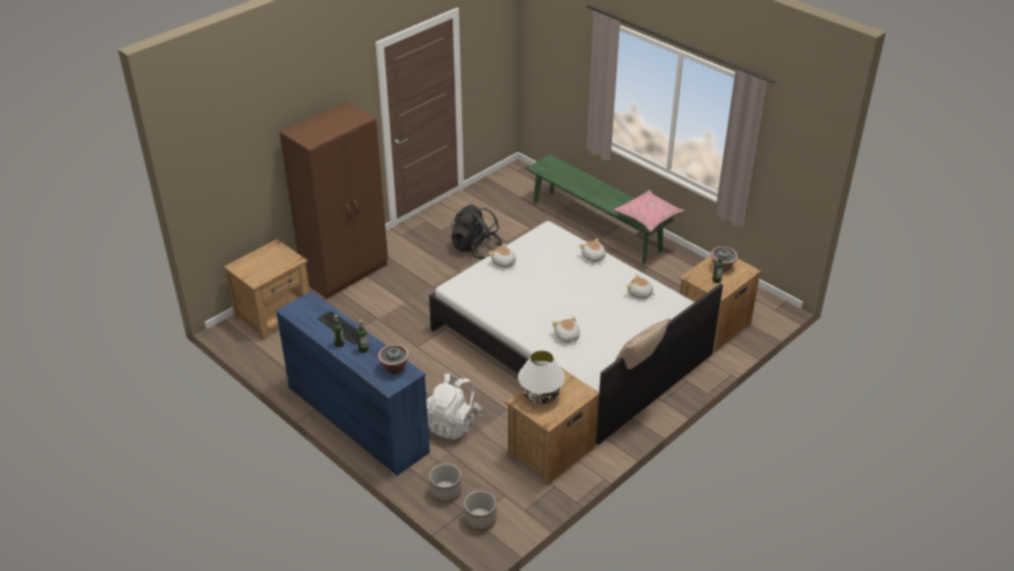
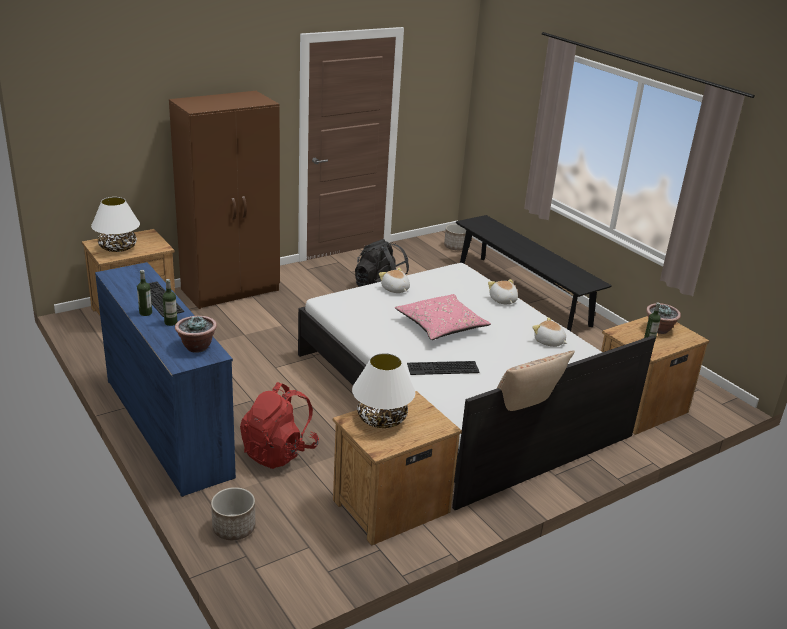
camera: 10 degrees right, 10 degrees down
(259, 267) = (118, 247): none -> white table lamp
(452, 423) = (279, 452): white backpack -> red backpack
(480, 520) = (263, 571): planter -> planter (455, 247)
(566, 337) = (442, 369): plush toy -> keyboard
(596, 226) = (522, 293): green bench -> black bench
(648, 217) = (581, 280): pink pillow -> pink pillow (441, 326)

